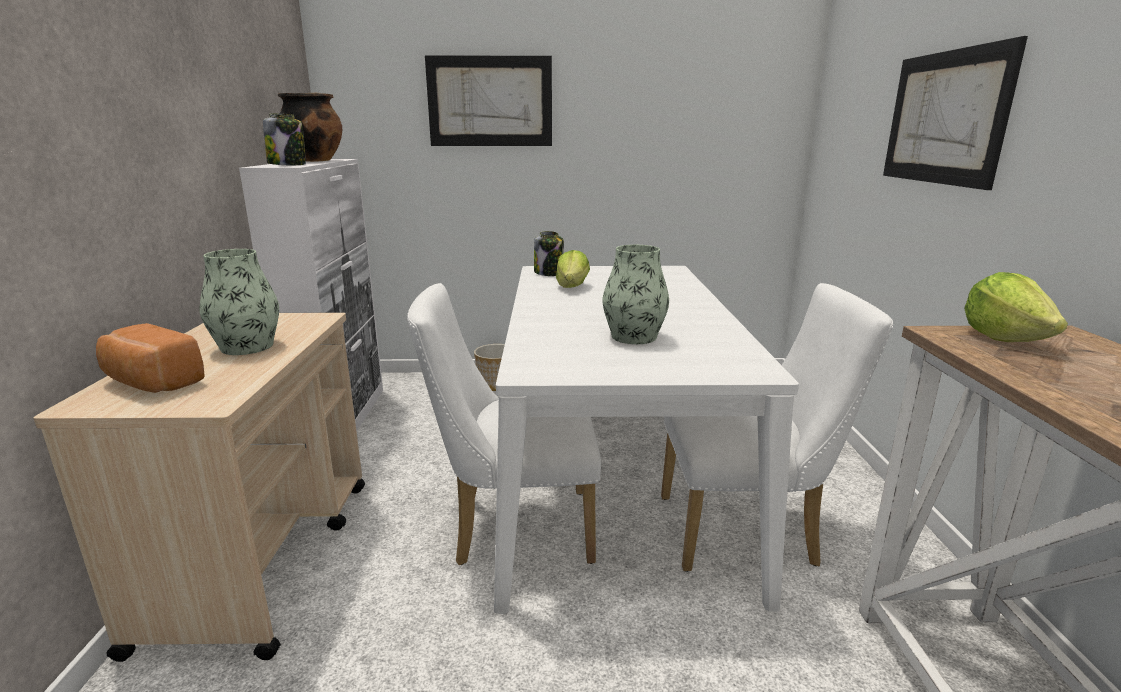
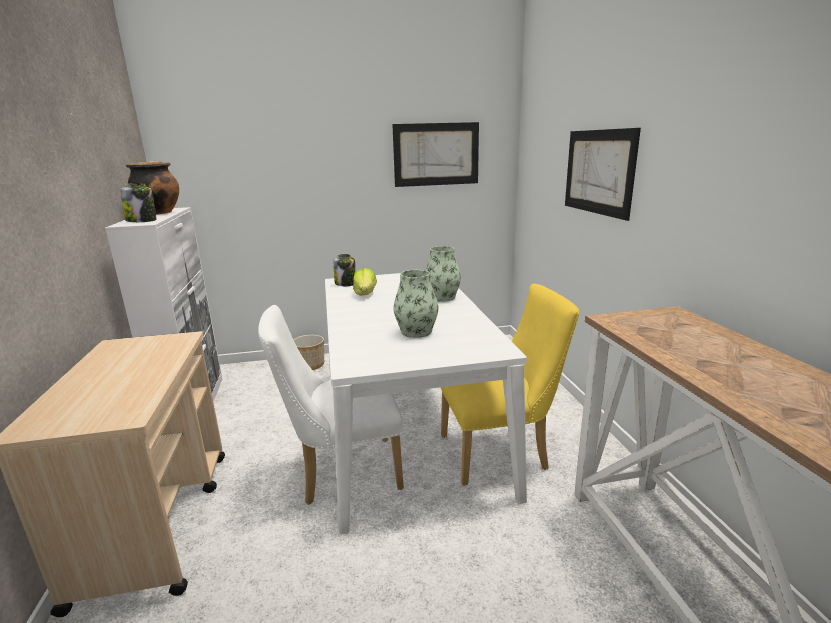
camera: 10 degrees left, 0 degrees up
(152, 382) = (72, 405): bread -> none
(247, 346) = (136, 367): vase -> vase (442, 297)
(490, 102) = (288, 158): picture -> picture (436, 154)
(748, 531) = (501, 452): white chair -> yellow chair
(1004, 338) = (641, 319): lettuce -> none

